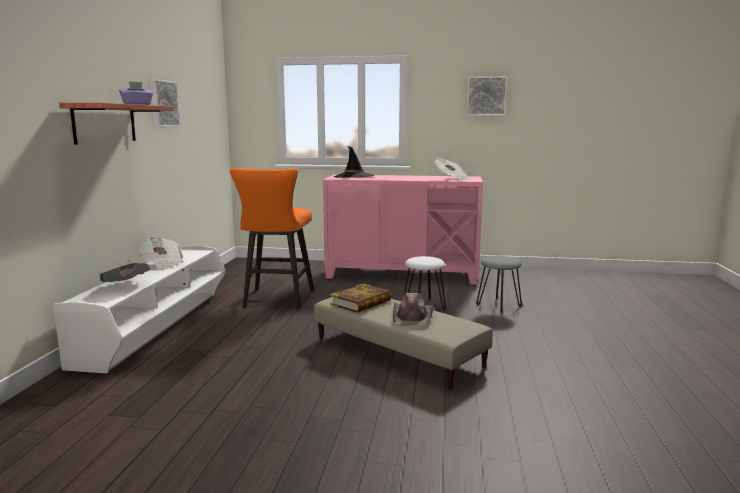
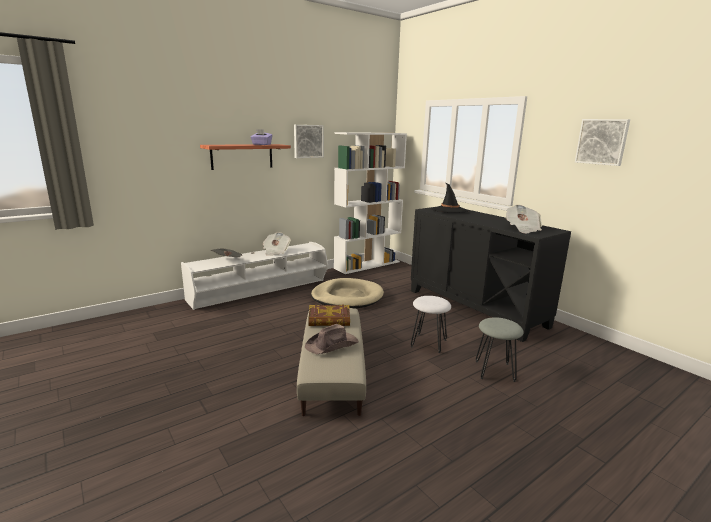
camera: 45 degrees right, 5 degrees up
(231, 269) = (367, 265): none -> white bookcase
(277, 300) = (347, 297): orange stool -> beige dog bed
(402, 274) = (475, 308): pink cabinet -> black cabinet

